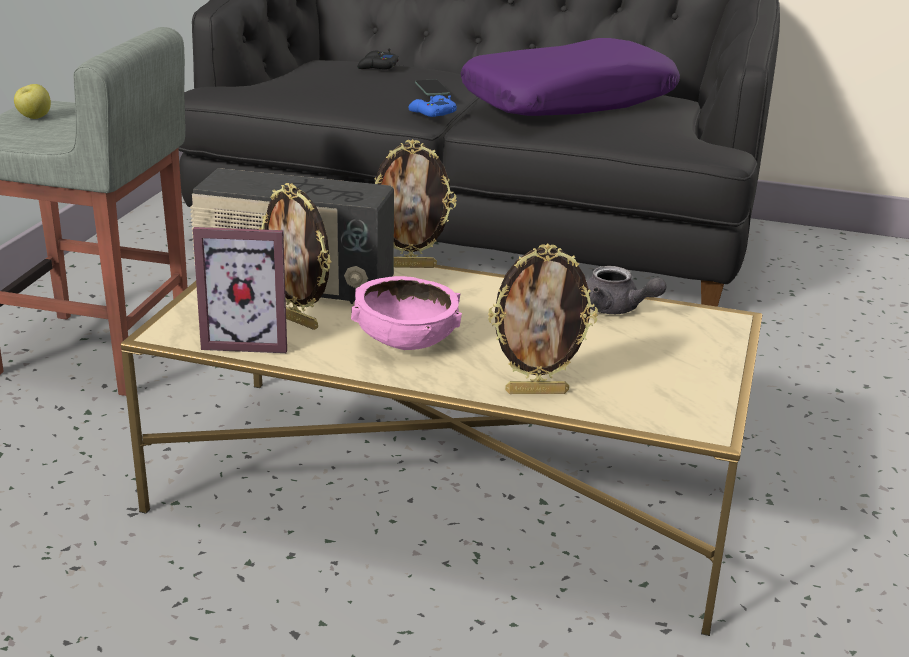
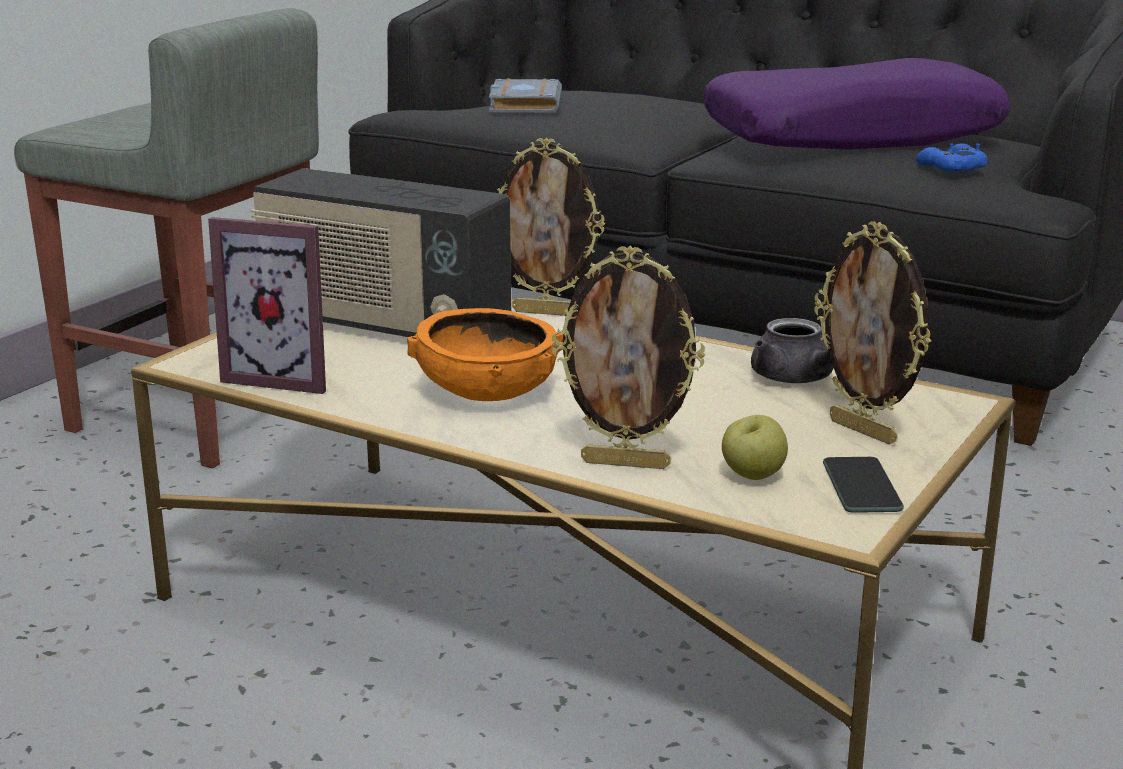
camera: 15 degrees right, 5 degrees down
(34, 118) = (138, 117): apple -> apple (753, 476)
(298, 321) = (362, 361): picture frame -> picture frame (864, 431)
(308, 79) = (522, 104): none -> grey book
(377, 67) = (619, 95): black game controller -> none
(406, 340) = (487, 392): pink bowl -> orange bowl
(432, 88) = (676, 119): phone -> phone (861, 486)
(432, 113) = (661, 144): blue game controller -> blue game controller (950, 167)

